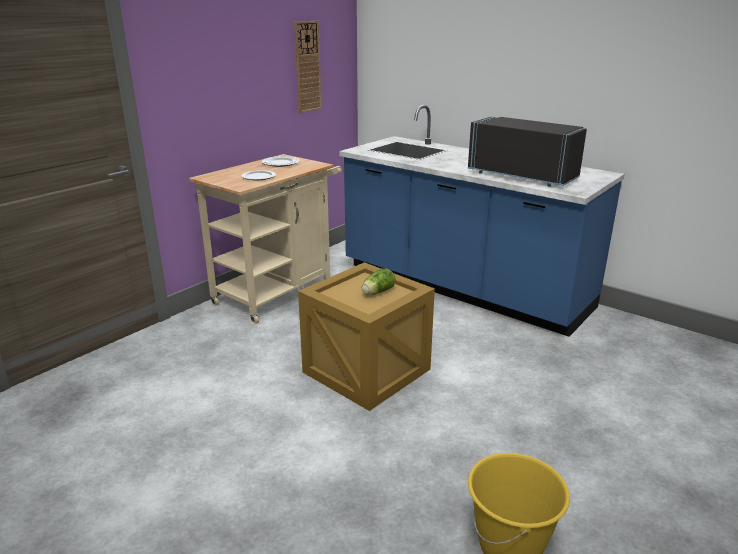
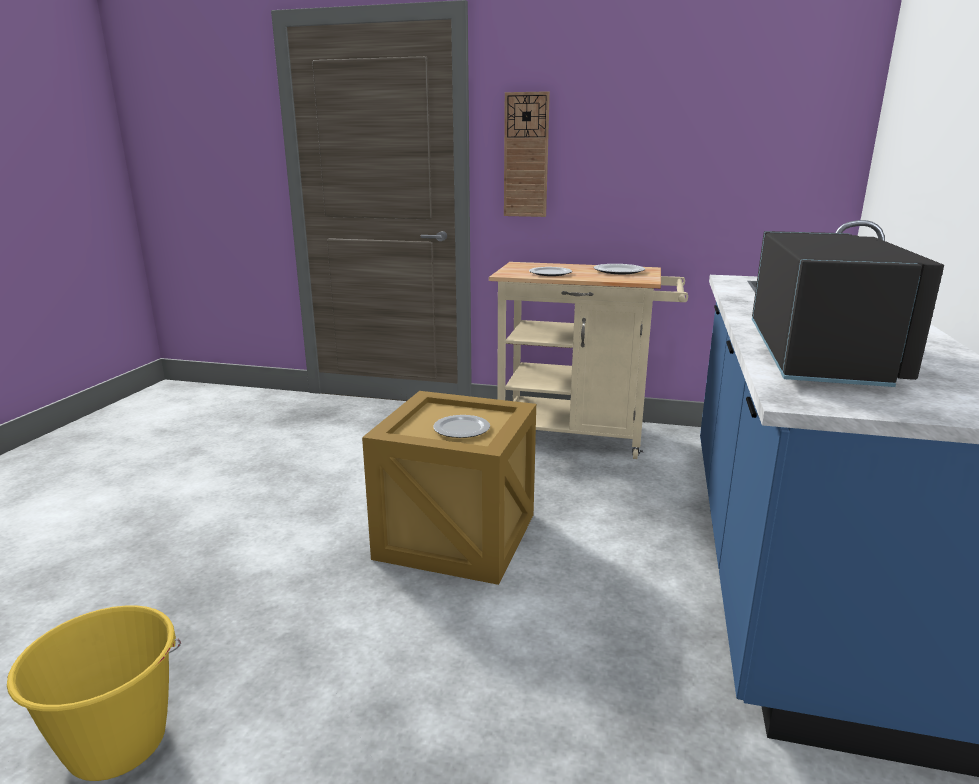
camera: 65 degrees right, 5 degrees down
(307, 67) = (742, 153): wall clock -> wall clock (526, 156)
(377, 292) = (462, 429): lettuce -> plate

